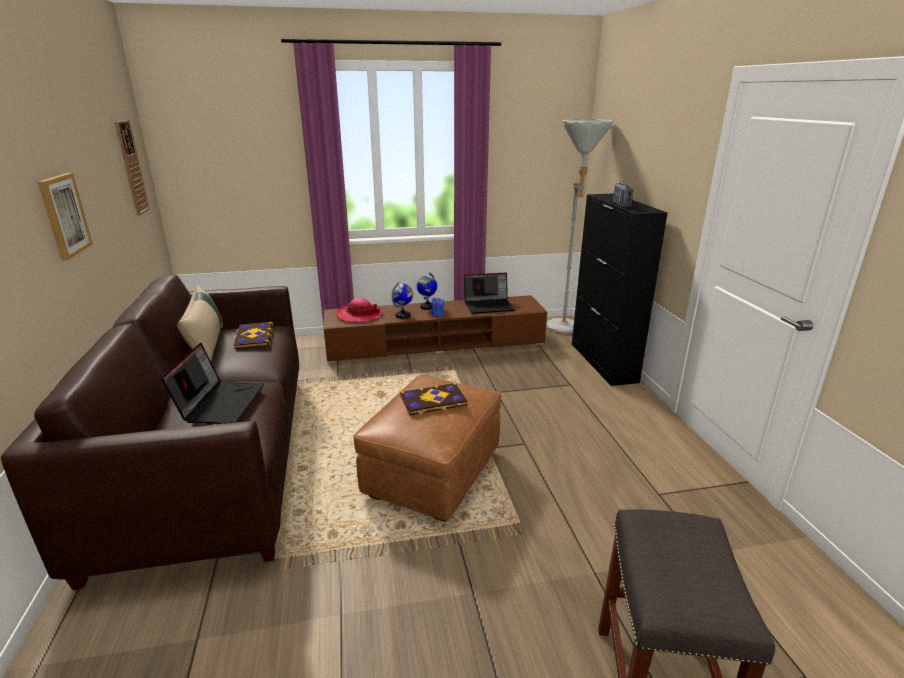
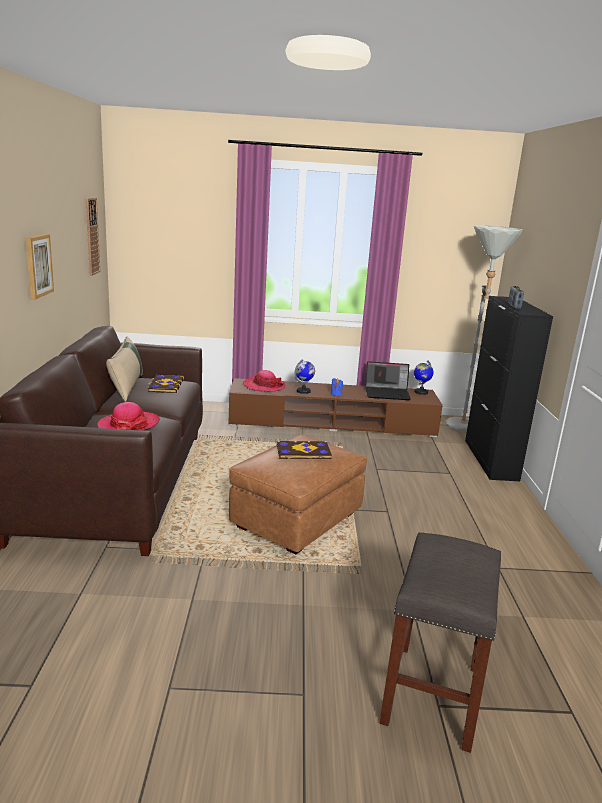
camera: 10 degrees right, 5 degrees down
(221, 402) = (129, 425): laptop -> hat
(427, 307) = (328, 387): globe -> globe (421, 392)

